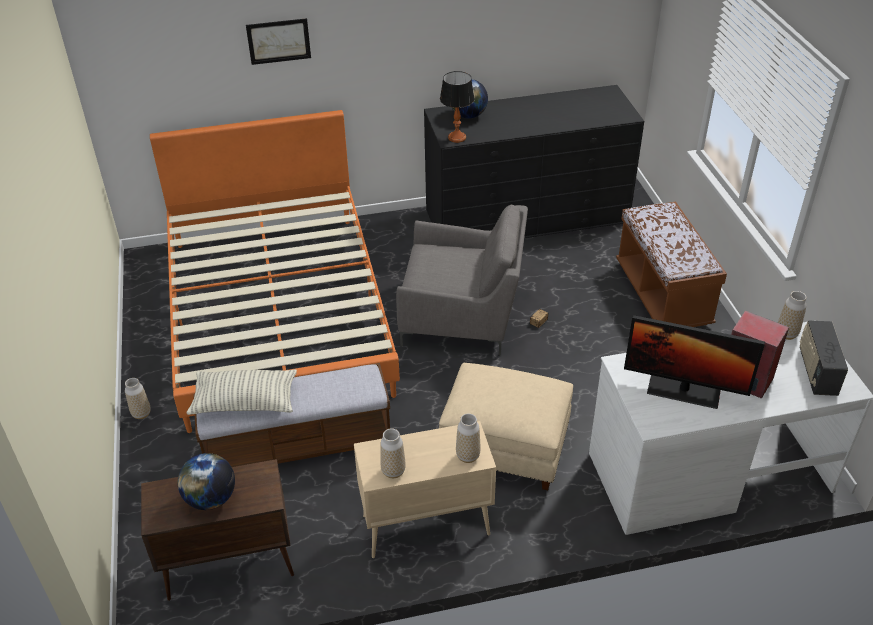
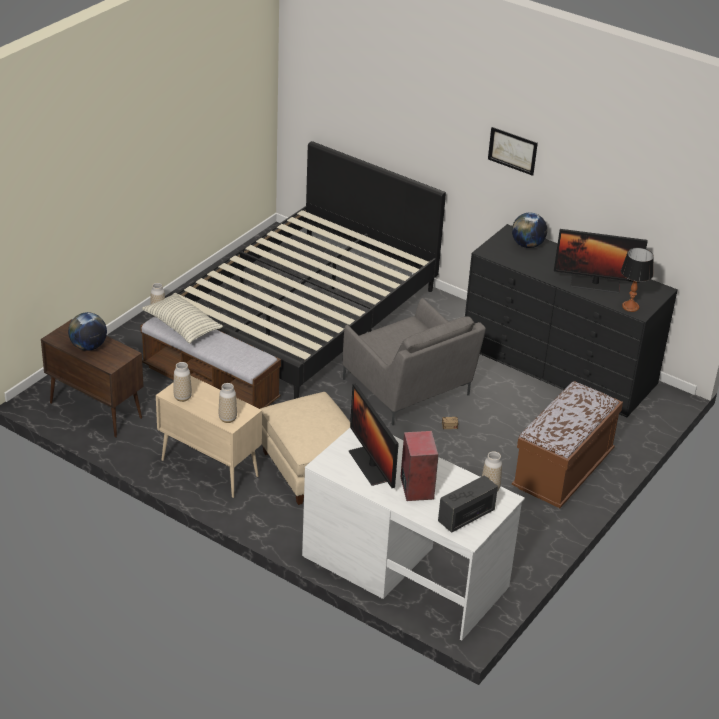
camera: 45 degrees right, 5 degrees down
(278, 41) = (412, 114): picture -> picture (512, 150)
(278, 313) = (304, 313): orange bed -> black bed
(456, 137) = (493, 253): table lamp -> table lamp (630, 307)
(564, 115) = (595, 284): none -> monitor

